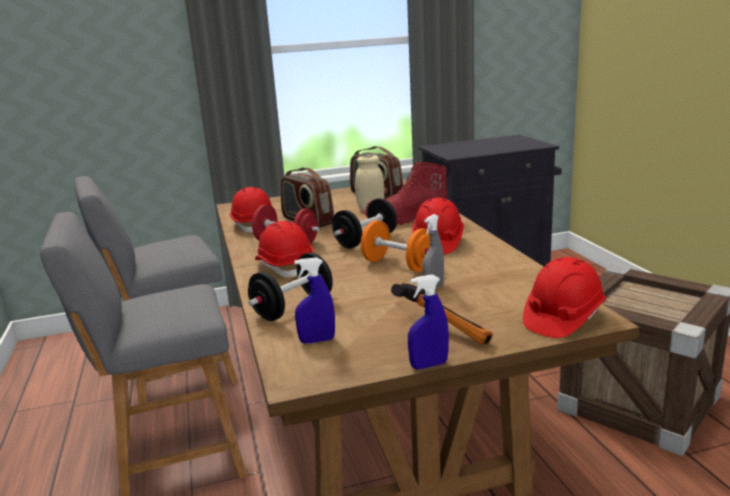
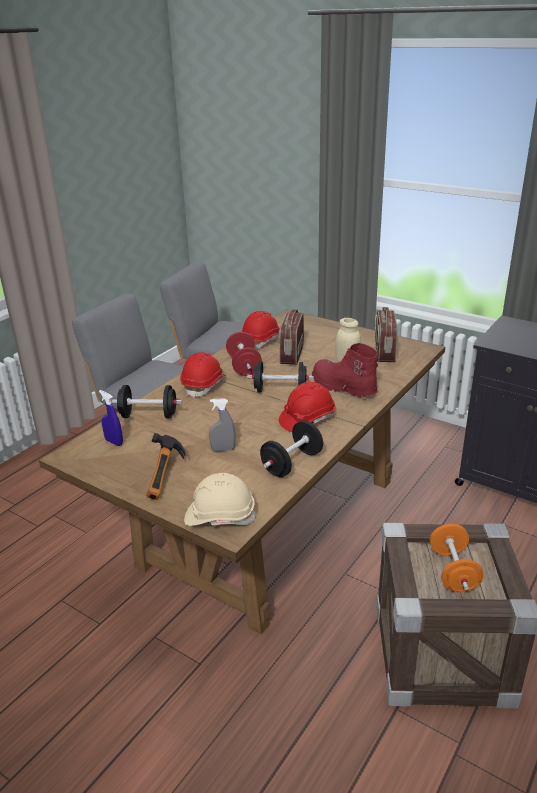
camera: 50 degrees right, 10 degrees up
(398, 265) = (248, 421): orange dumbbell -> orange dumbbell (453, 571)
(429, 365) = (113, 490): blue spray bottle -> none
(506, 266) = (292, 463): none -> black dumbbell
(562, 318) = (220, 516): red hard hat -> beige hard hat

